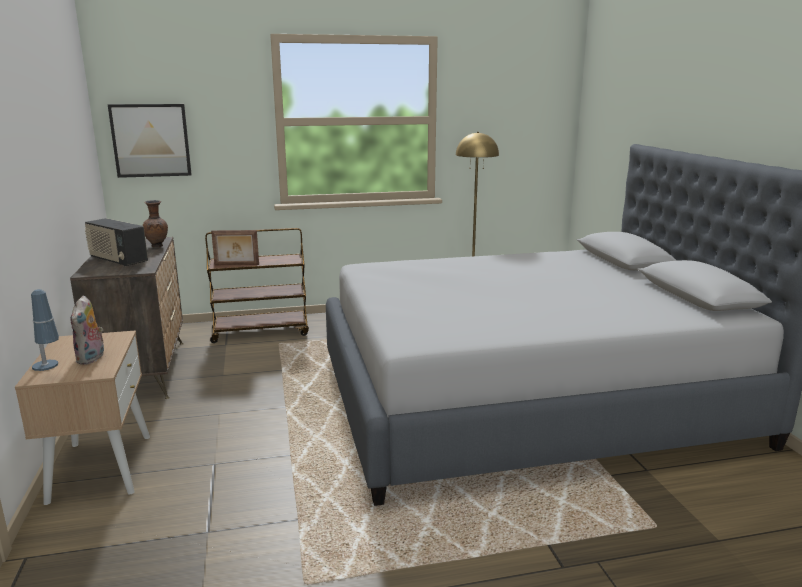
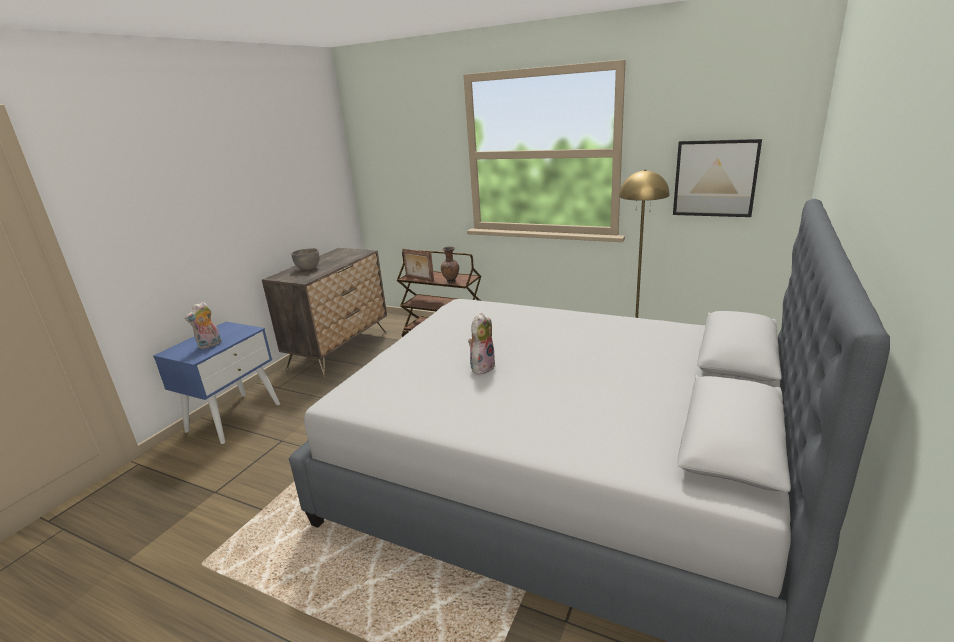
camera: 40 degrees right, 5 degrees up
(49, 371) = (180, 349): table lamp -> none
(101, 467) = (234, 417): beige nightstand -> blue nightstand
(118, 260) = (308, 269): radio -> grey bowl
(151, 140) = (382, 170): picture -> picture (715, 178)
(158, 246) = (351, 259): brown vase -> brown vase (451, 282)
(480, 298) = (482, 366): none -> plush toy

